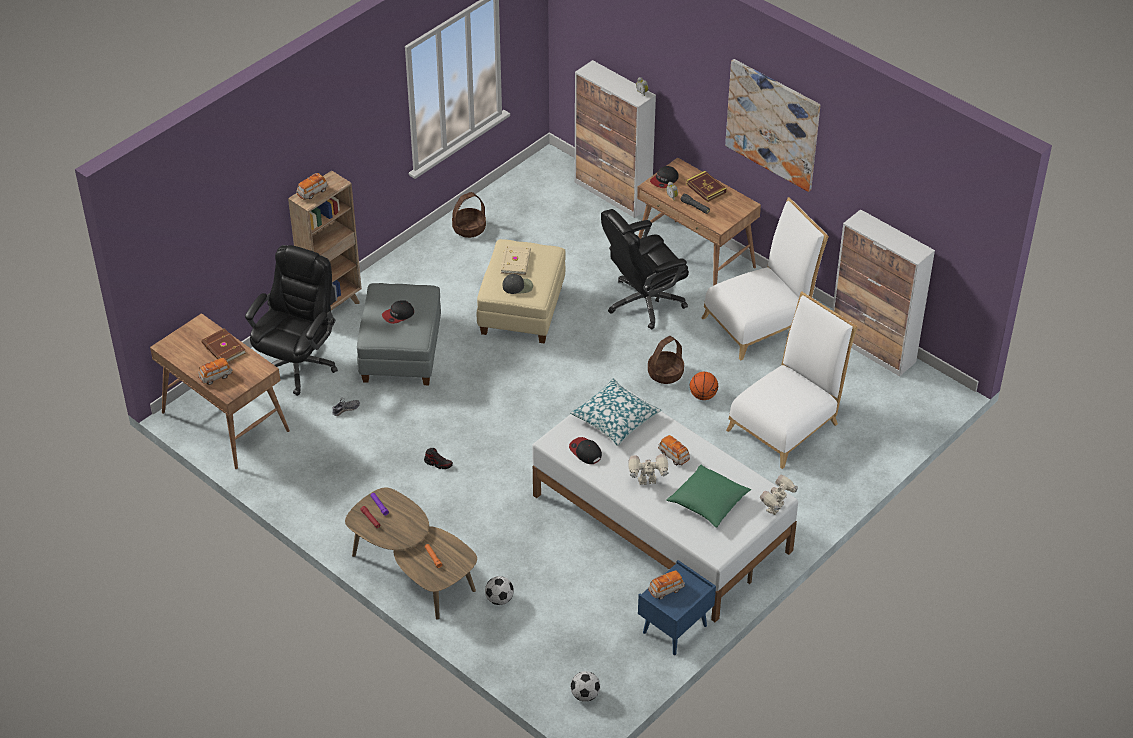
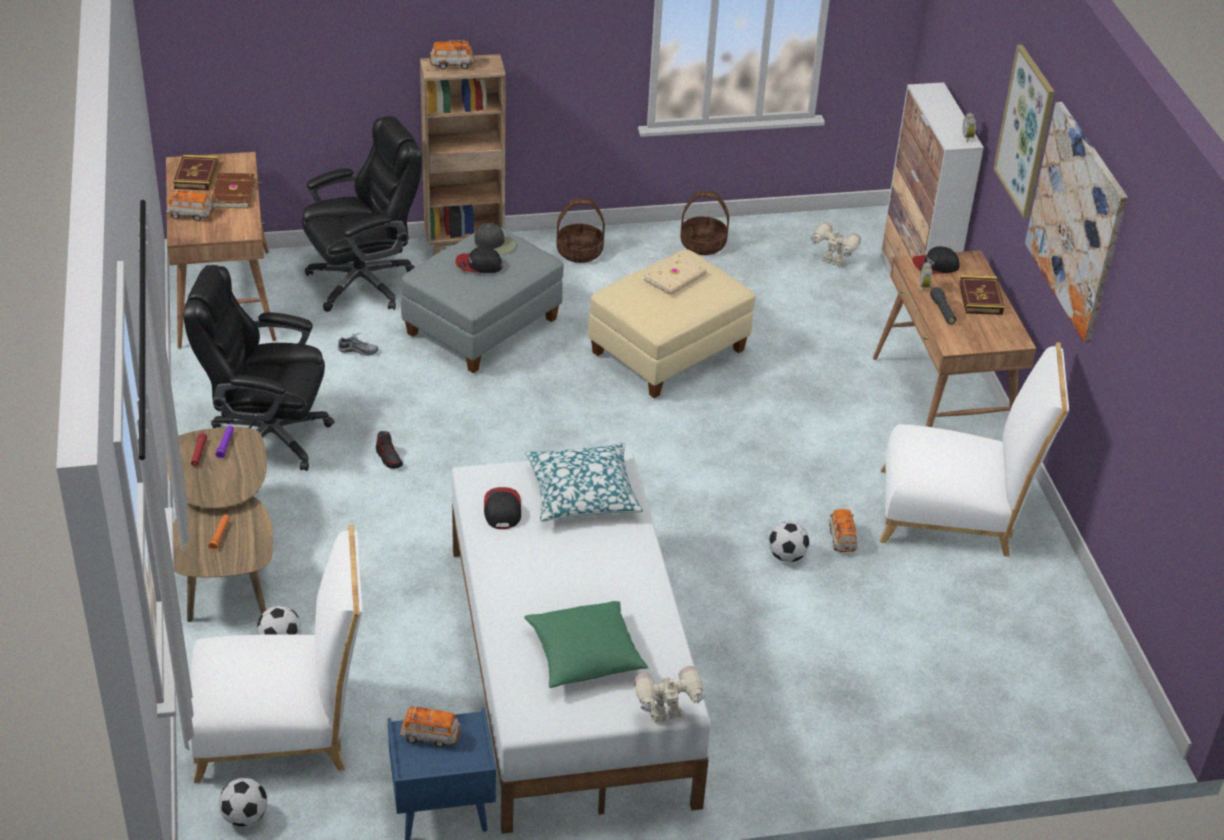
camera: 35 degrees right, 5 degrees down
(186, 349) = (196, 176): none -> book
(518, 286) = (648, 303): black cap -> black cap (495, 244)
(644, 302) = (825, 416): black office chair -> black office chair (267, 437)
(647, 482) = (536, 587): toy robot -> toy robot (832, 263)
(665, 373) = (766, 506): basket -> basket (580, 251)
(673, 456) = (605, 575): toy car -> toy car (842, 539)
(699, 79) = (1026, 131): none -> picture
(703, 395) = (786, 556): basketball -> football
(787, 423) = (864, 648): white chair -> white chair (282, 726)
(872, 348) = (1080, 624): cabinet -> none

